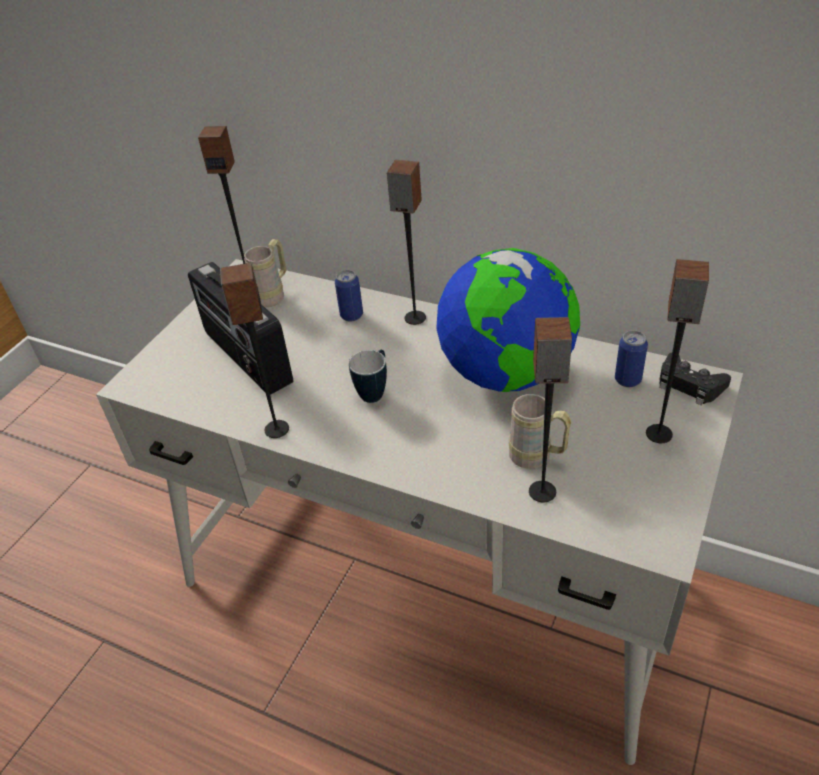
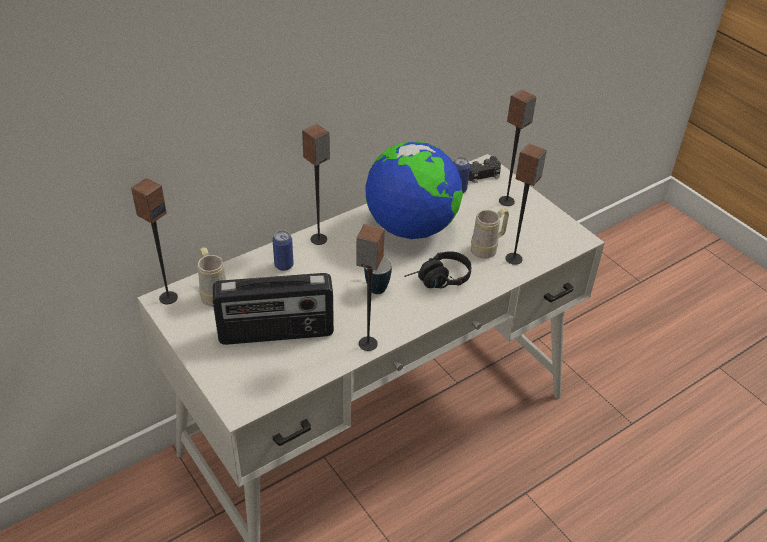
camera: 65 degrees left, 0 degrees up
(431, 438) = (438, 280): none -> black headphones

